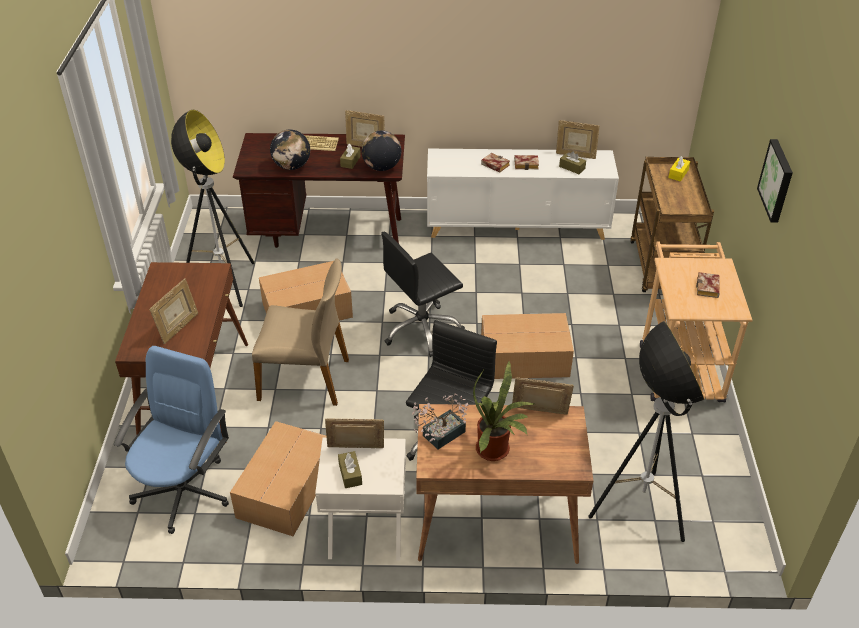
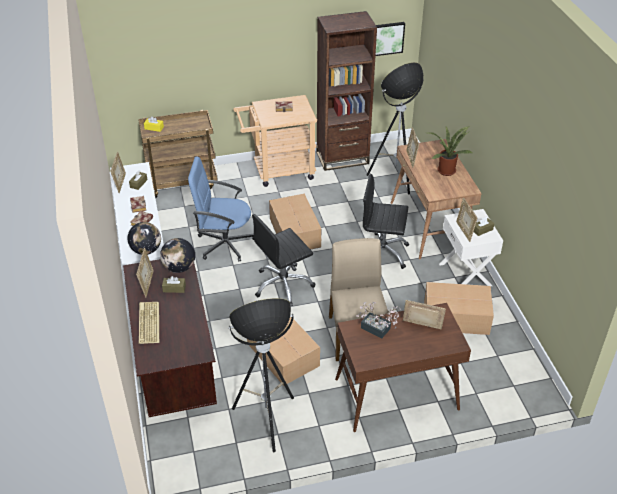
camera: 105 degrees left, 0 degrees up
(184, 490) = (484, 367): blue office chair -> blue office chair (224, 243)
(292, 166) = (190, 324): globe -> globe (146, 250)
(422, 329) = (283, 285): black office chair -> black office chair turned 105 degrees clockwise
(439, 436) = (448, 190): potted plant -> potted plant (378, 330)
(709, 452) = (342, 158): none -> brown bookcase
(777, 180) = (278, 26): picture -> picture (387, 38)

